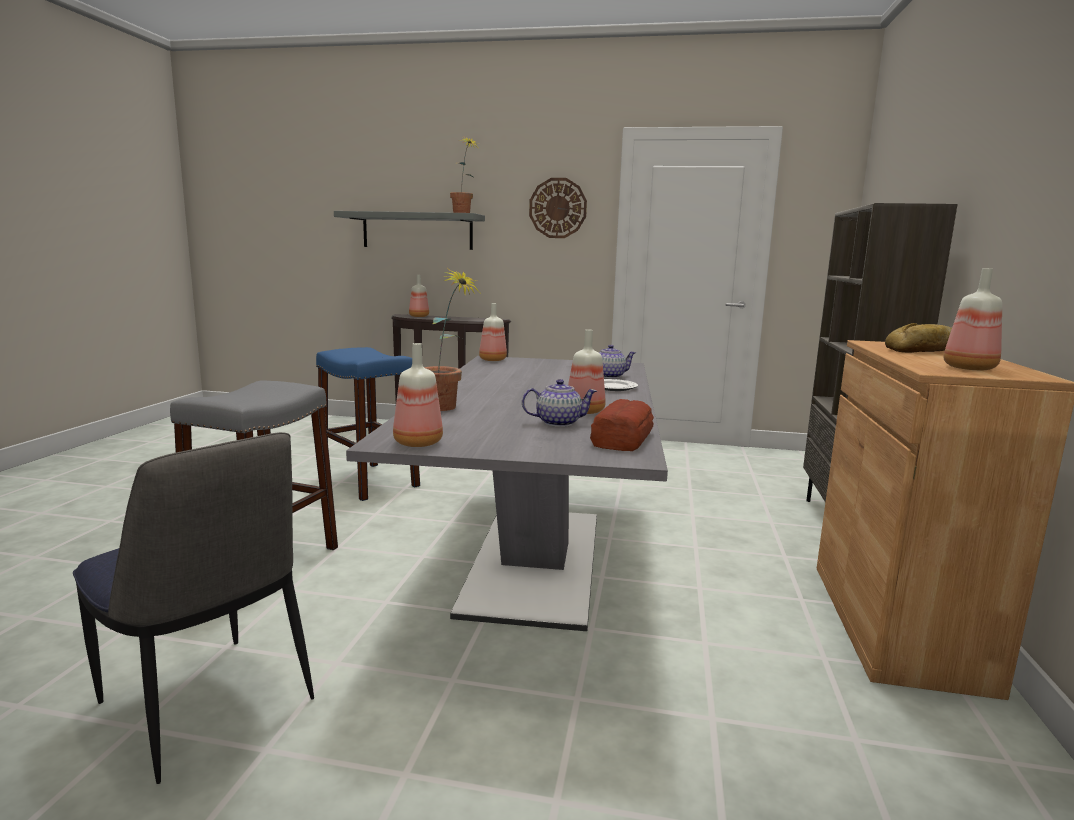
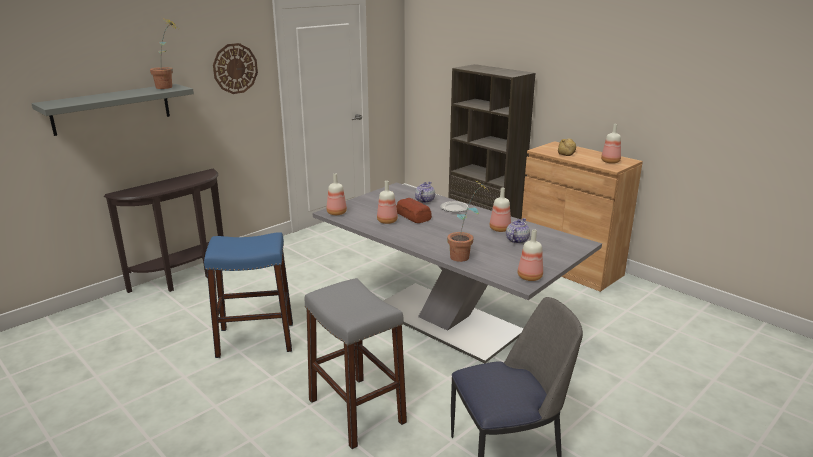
camera: 55 degrees left, 10 degrees up
(419, 316) = (144, 190): bottle -> bottle (388, 221)
(621, 439) = (554, 237): bread -> bread (413, 216)

